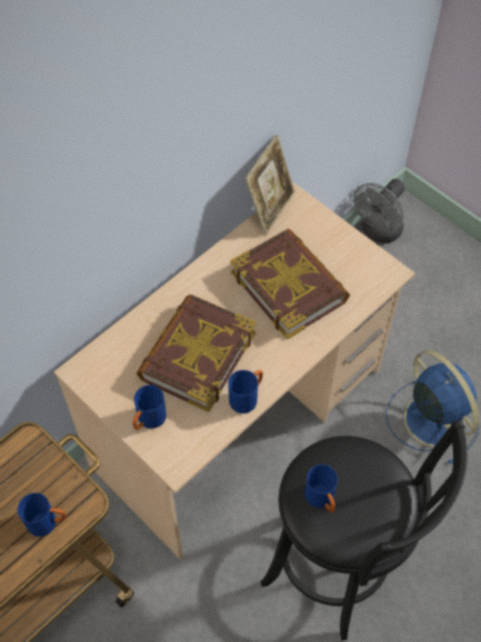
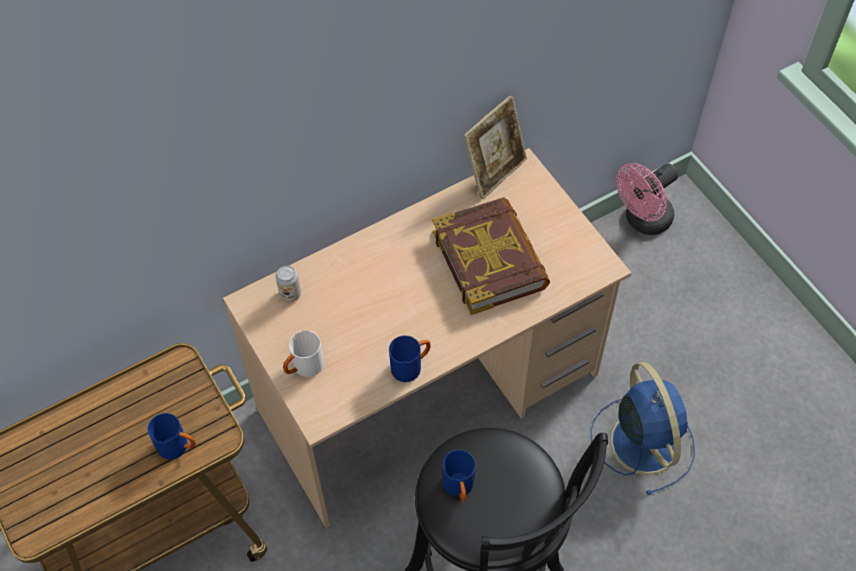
camera: 15 degrees right, 0 degrees up
(116, 355) = (290, 294): none -> can
(148, 421) = (303, 368): blue mug -> white mug
(197, 356) = (371, 312): book -> none
(378, 232) = (643, 221): grey fan -> pink fan

